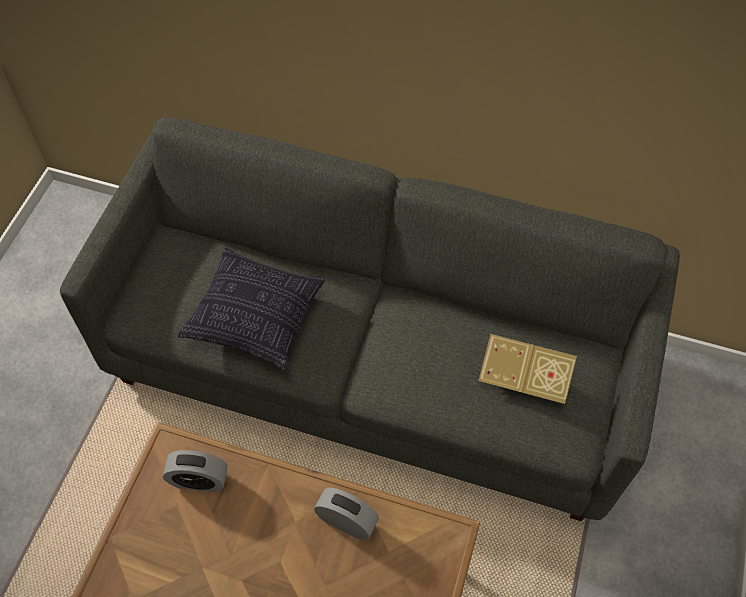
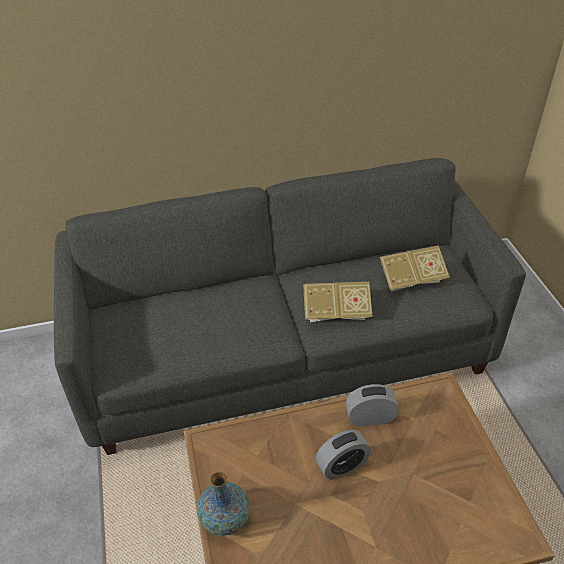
camera: 30 degrees left, 15 degrees down
(128, 541) = (225, 518): none -> vase
(199, 480) = (246, 449): alarm clock -> alarm clock (342, 465)
(255, 317) = (211, 328): pillow -> none
(403, 373) = (336, 312): none -> book

